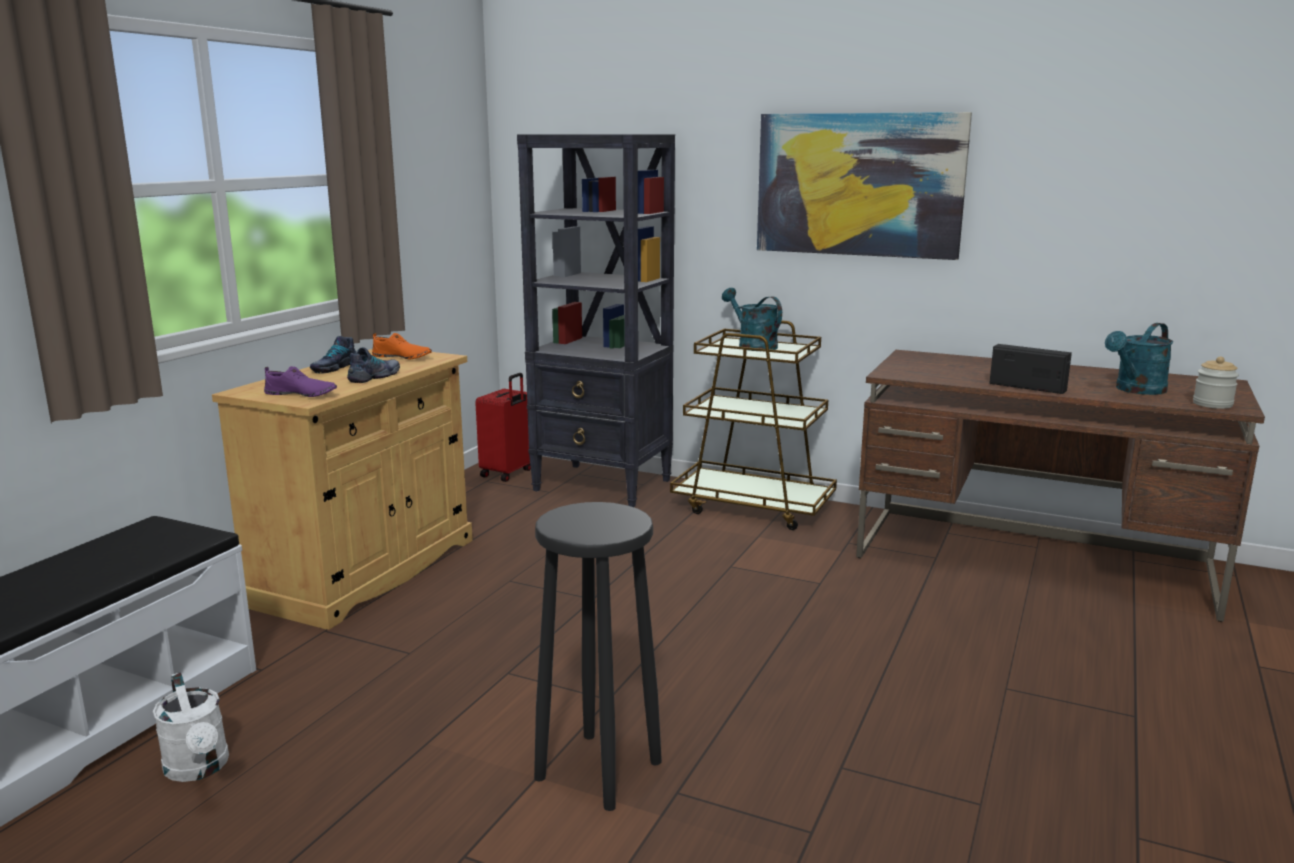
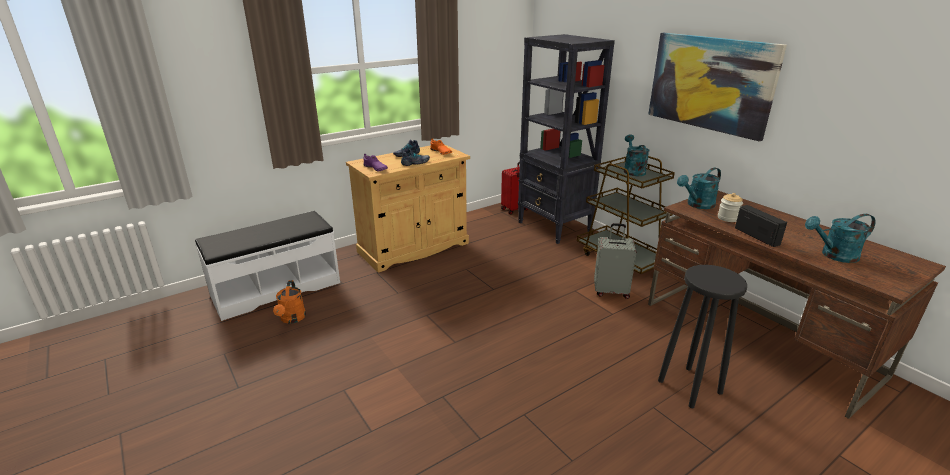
camera: 30 degrees right, 10 degrees up
(199, 769) = (292, 319): white watering can -> orange watering can
(597, 769) = (421, 373): black stool -> black stool (689, 386)
(785, 553) = (611, 291): none -> grey suitcase
(904, 368) = (697, 205): none -> turquoise watering can
(1212, 404) = (876, 280): jar -> jar (727, 218)

